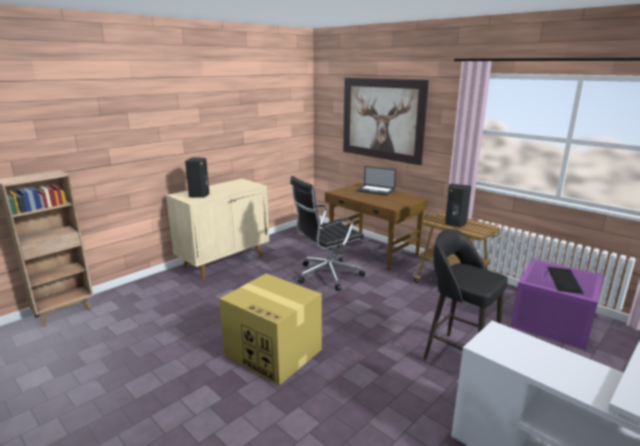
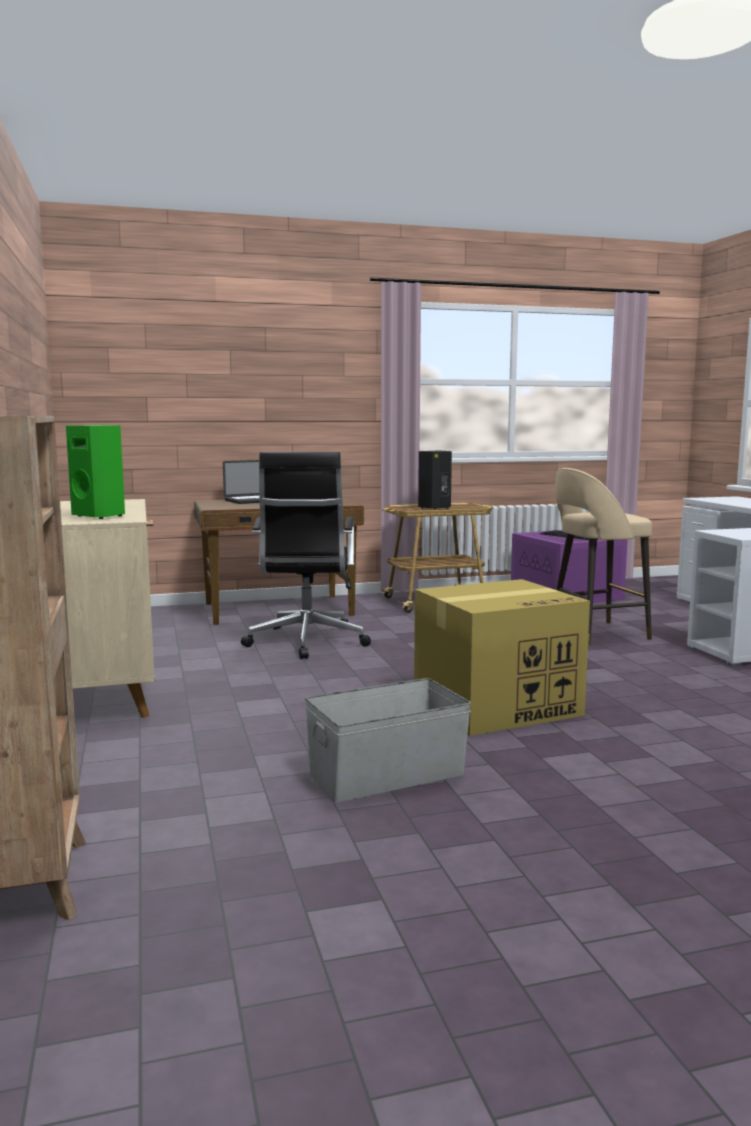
camera: 60 degrees left, 10 degrees down
(166, 346) = (386, 774): none -> grey storage box
(199, 195) = (101, 516): black speaker -> green speaker
(382, 119) = (236, 377): picture -> none
(458, 356) = (595, 634): black stool -> beige stool

